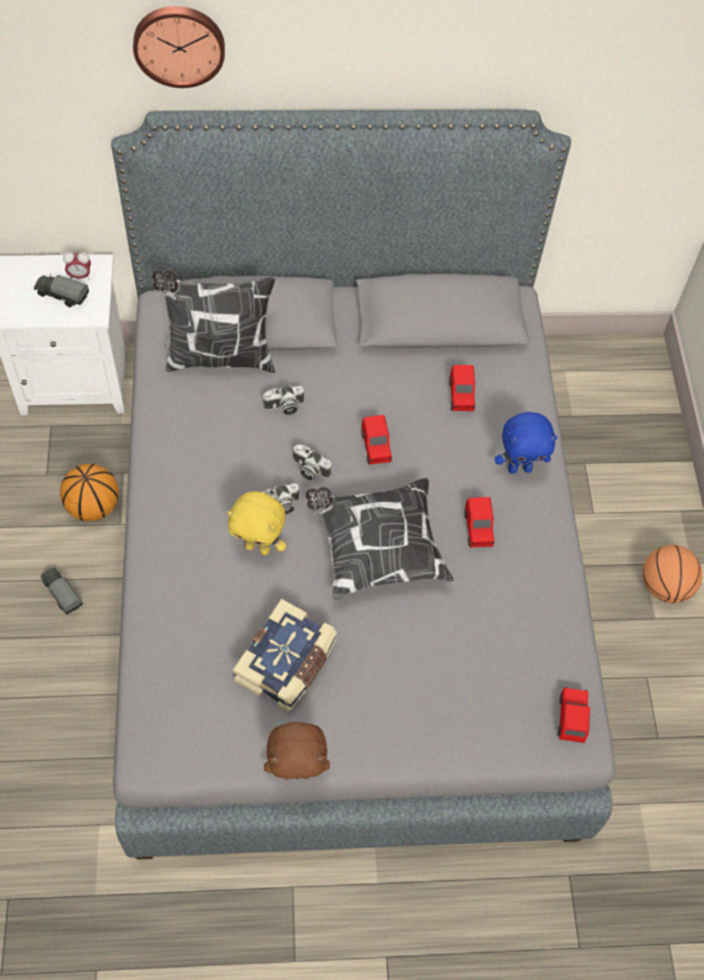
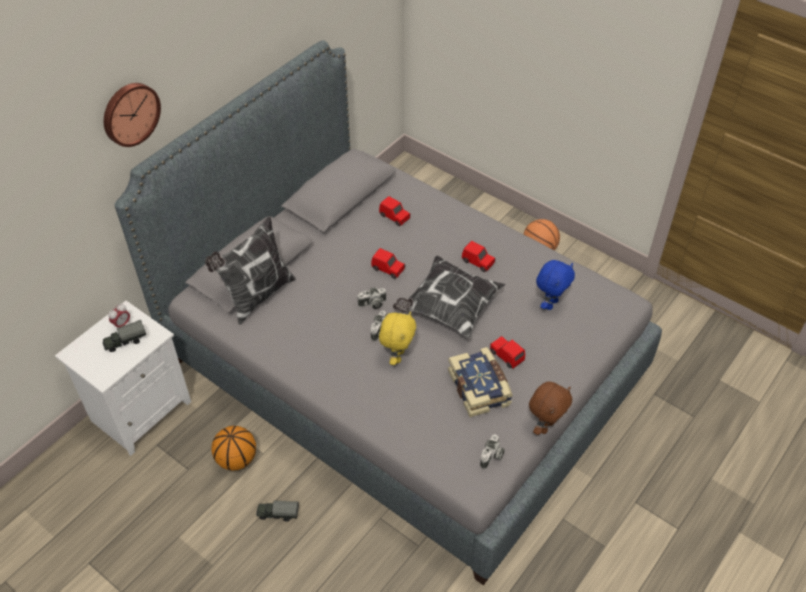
camera: 45 degrees left, 10 degrees down
(258, 547) = (397, 356): yellow plush toy -> yellow plush toy turned 45 degrees counterclockwise
(284, 407) = (322, 289): camera -> camera (492, 457)
(520, 468) = (460, 224): blue plush toy -> blue plush toy (550, 304)
(571, 718) = (613, 298): red toy car -> red toy car (506, 356)

